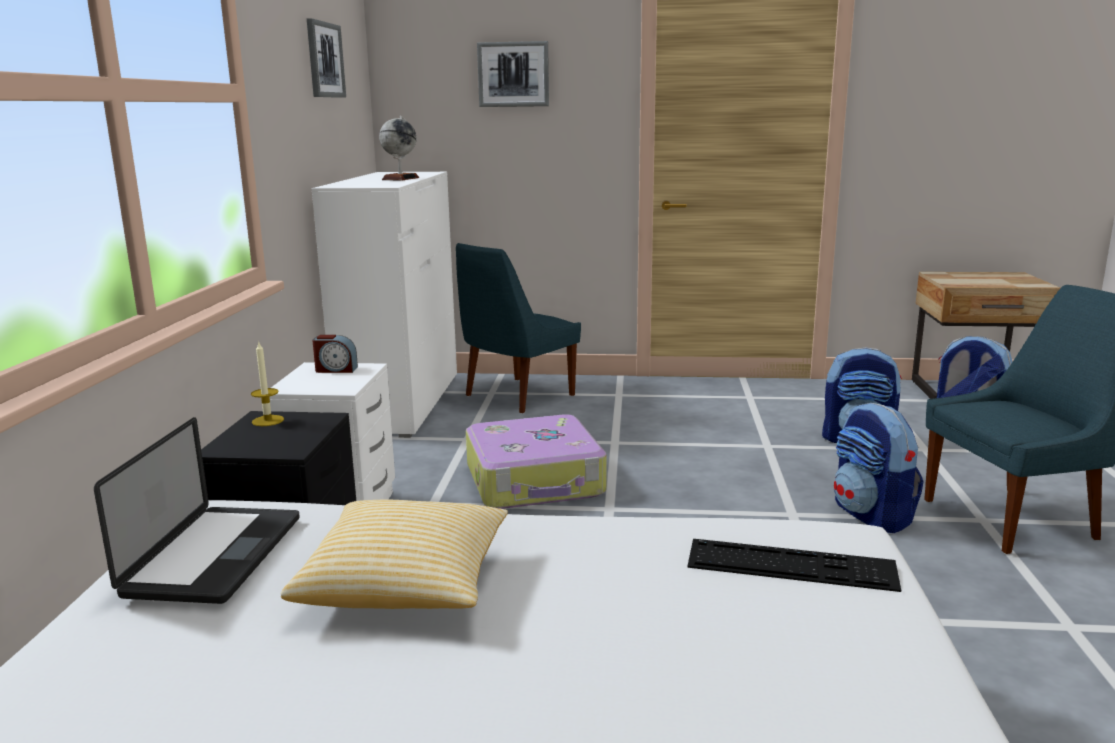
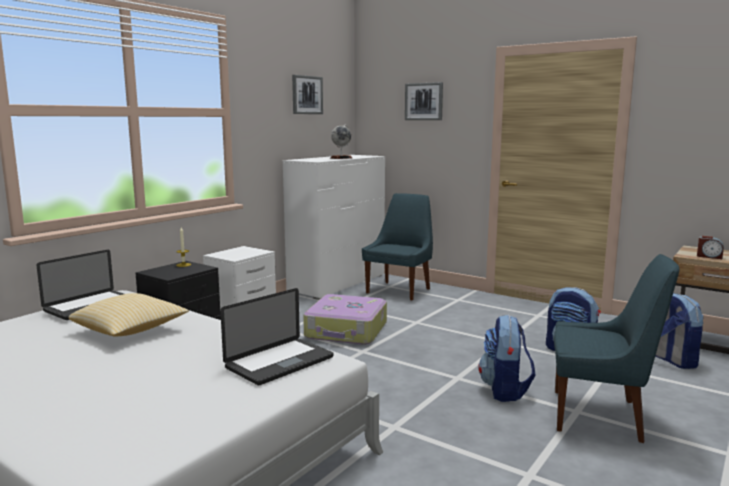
camera: 30 degrees right, 5 degrees down
(336, 369) = (248, 250): alarm clock -> alarm clock (709, 256)
(516, 396) = (399, 290): blue chair -> blue chair turned 135 degrees clockwise
(791, 565) = (280, 362): keyboard -> laptop

